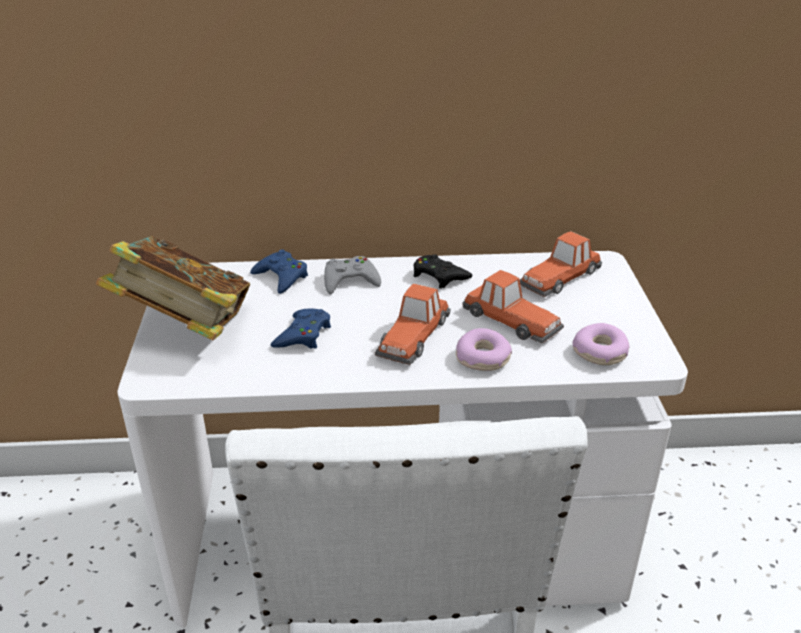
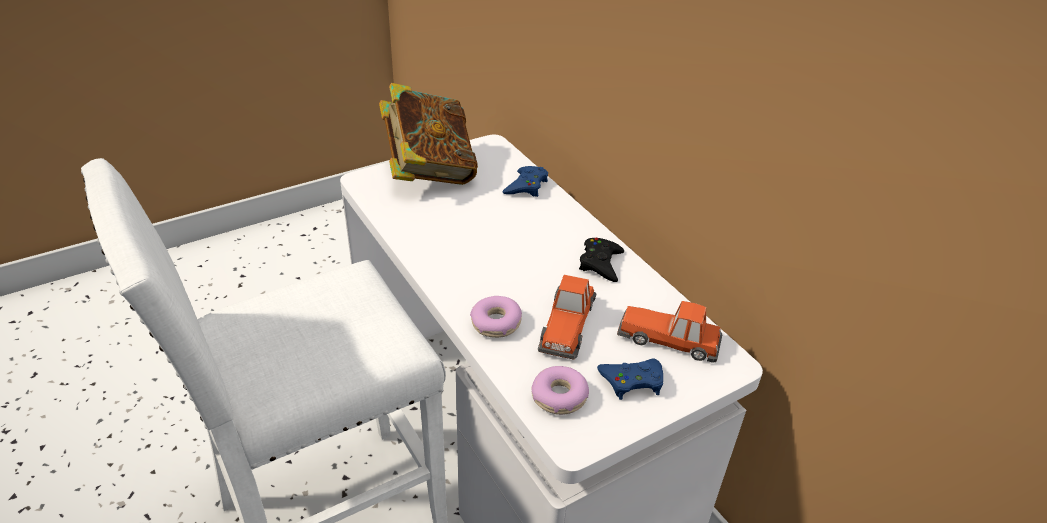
camera: 60 degrees right, 5 degrees up
(303, 335) = (459, 222): blue game controller -> blue game controller (632, 381)
(350, 280) = (550, 219): grey game controller -> none
(413, 335) = (499, 276): toy car -> none

